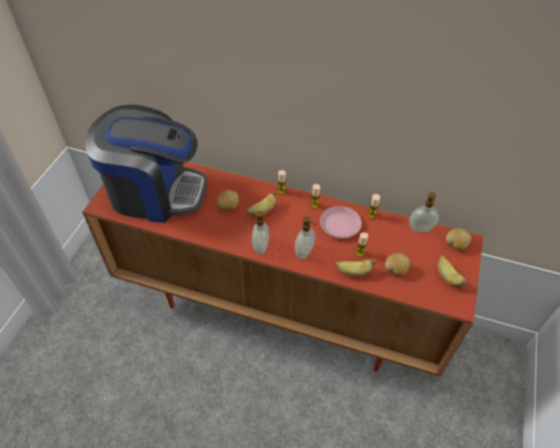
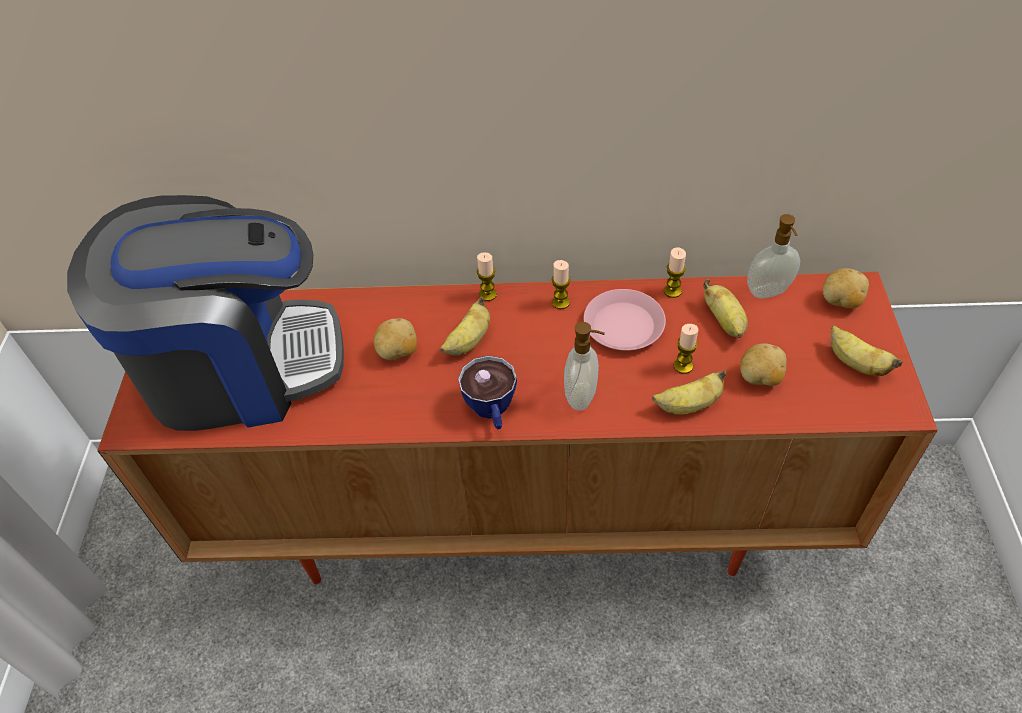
camera: 15 degrees left, 0 degrees up
(259, 247) = (492, 411): soap dispenser -> cup
(391, 238) = (724, 322): none -> banana

